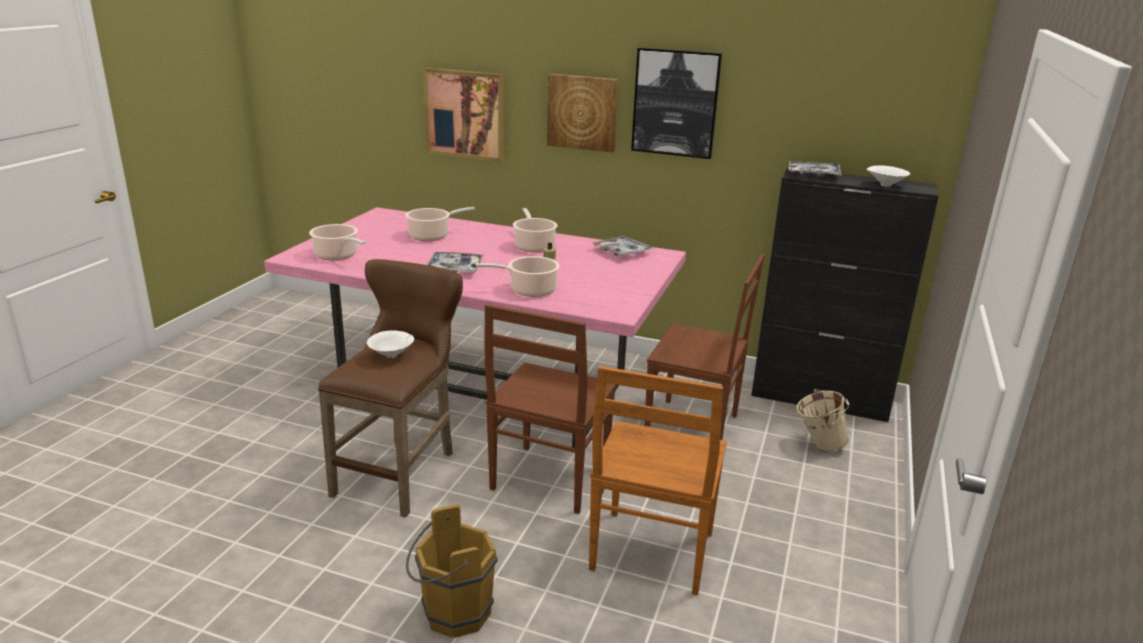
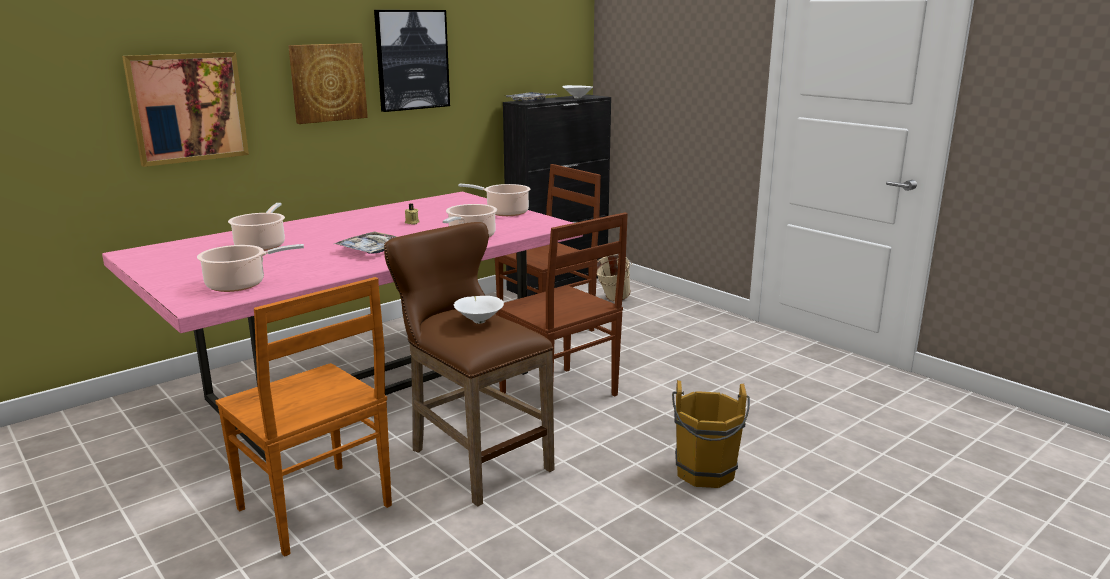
camera: 60 degrees left, 5 degrees down
(534, 246) = (367, 221): cooking pot -> cooking pot (504, 212)
(622, 252) = (433, 203): tray -> none
(651, 554) = (686, 383): brown chair -> brown chair (316, 509)

